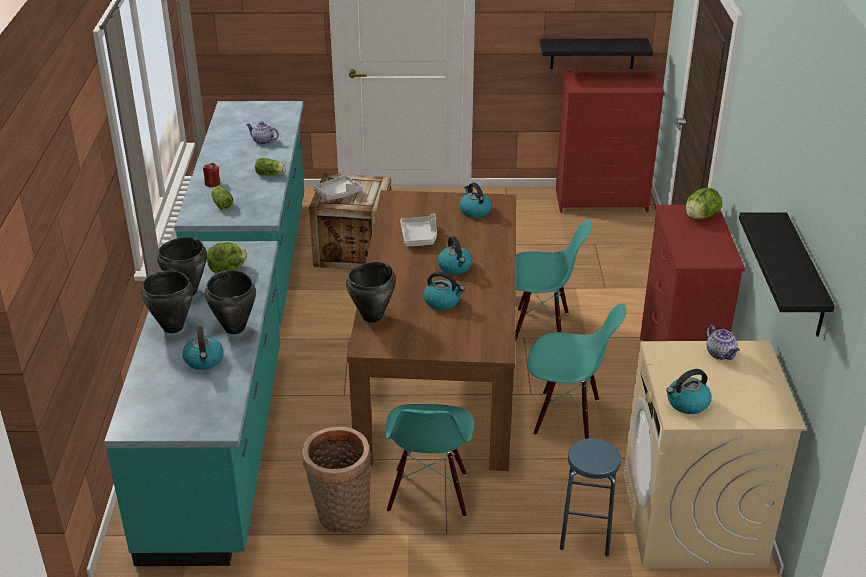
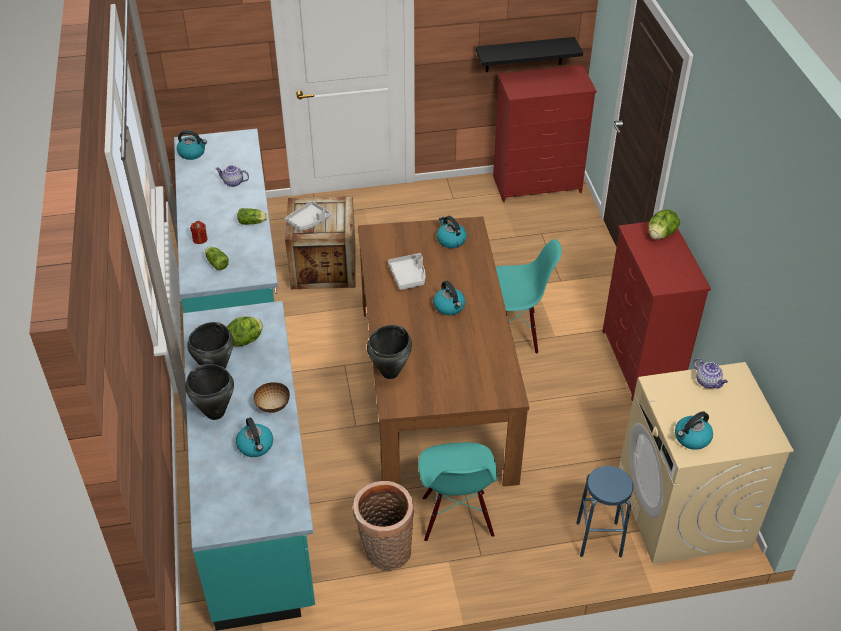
camera: 10 degrees left, 10 degrees up
(235, 328) = (273, 406): black cooking pot -> bowl
(442, 301) = (448, 347): kettle -> kettle (192, 153)
(566, 417) = (557, 423): turquoise chair -> none
(804, 277) = (785, 322): black shelf -> none

